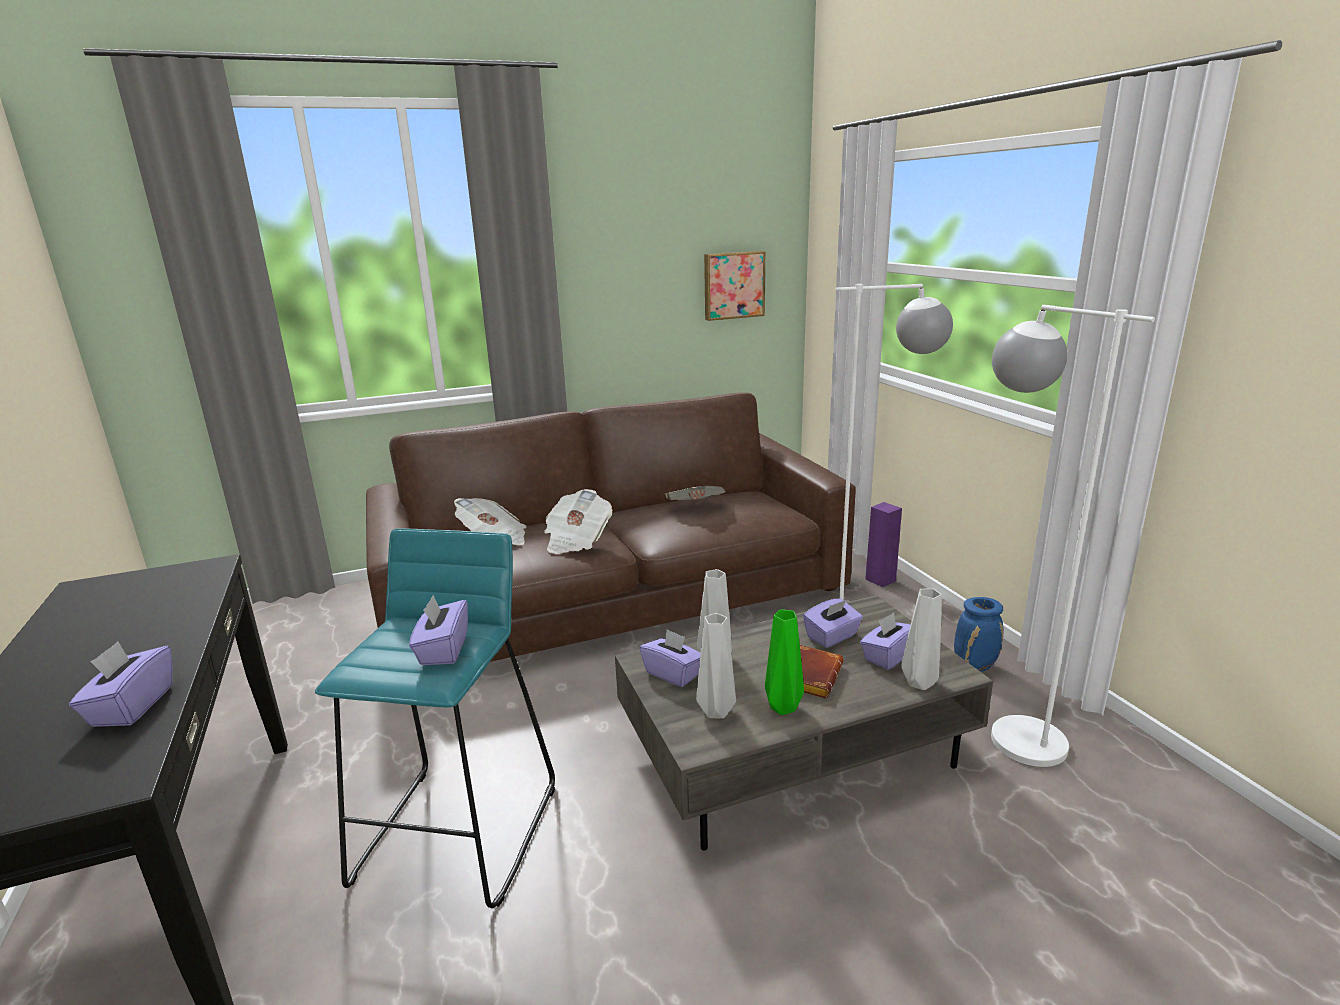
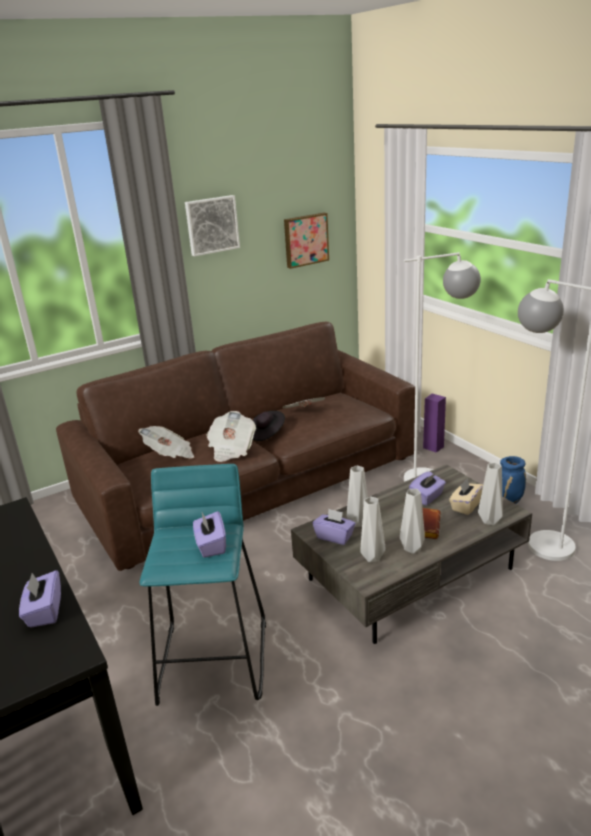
camera: 10 degrees left, 5 degrees up
(602, 251) = (211, 225): none -> picture
(636, 528) = (267, 433): none -> black hat
(781, 707) = (411, 548): green vase -> grey vase
(888, 656) = (465, 506): purple tissue box -> beige tissue box

